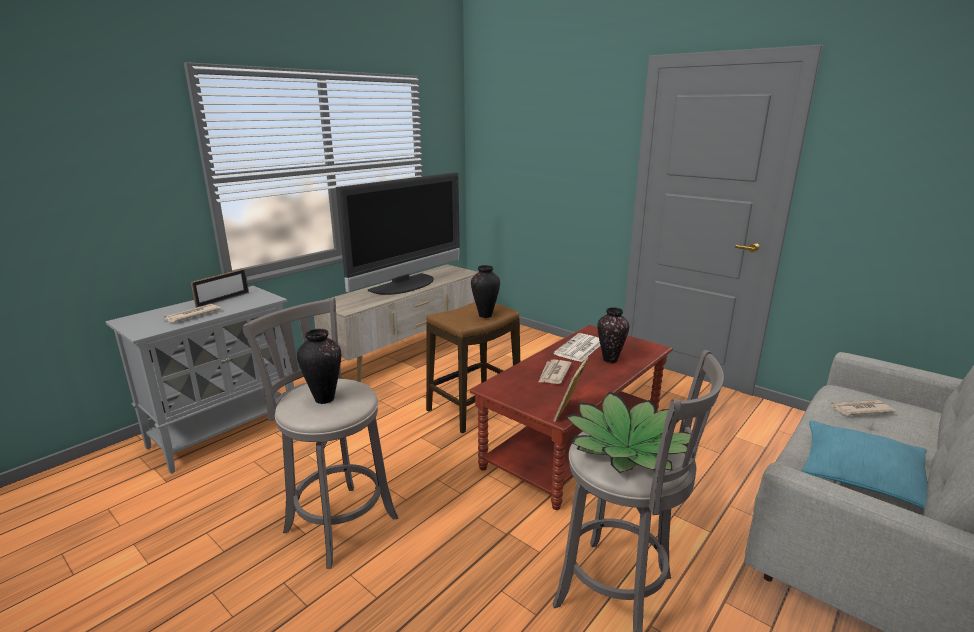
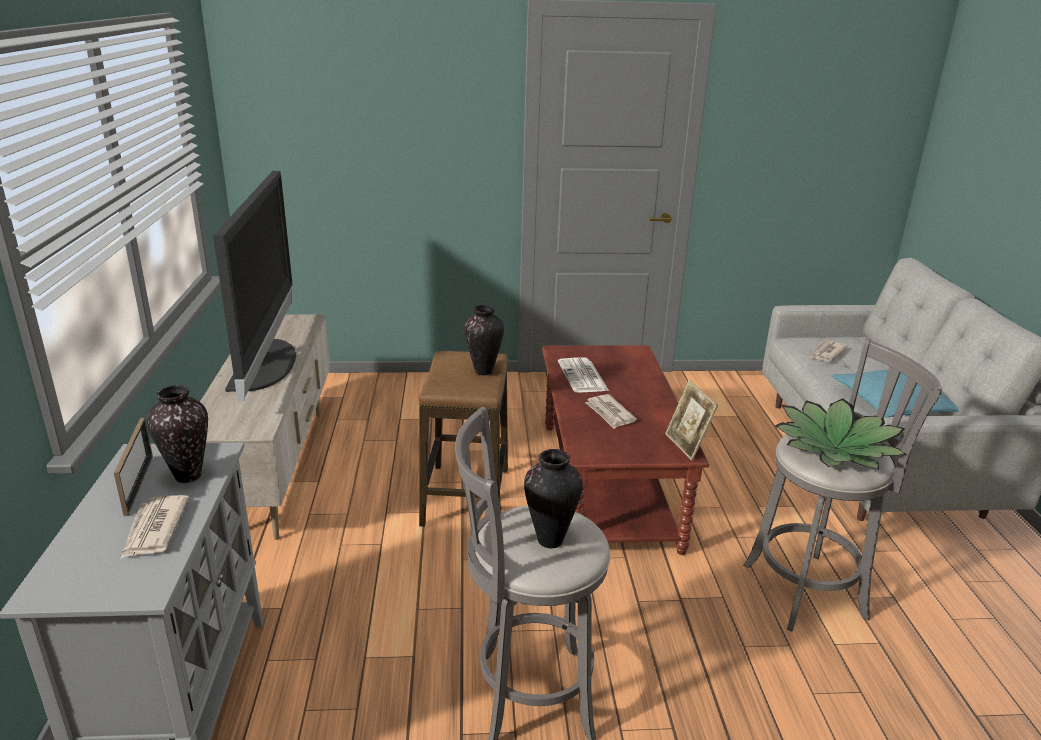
camera: 45 degrees left, 5 degrees up
(610, 360) = (627, 378): vase -> vase (189, 475)

